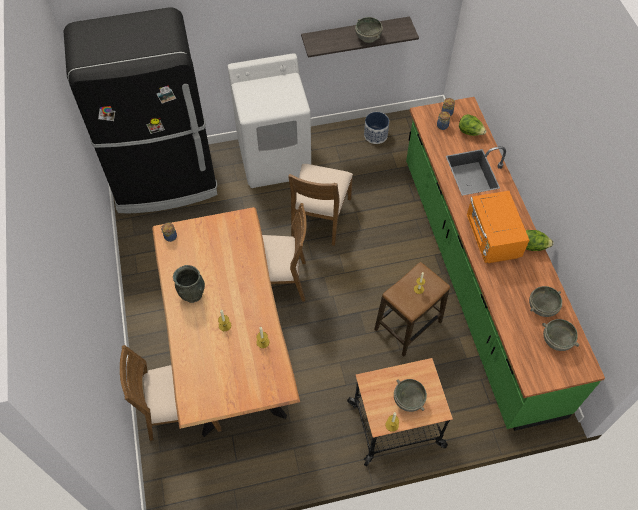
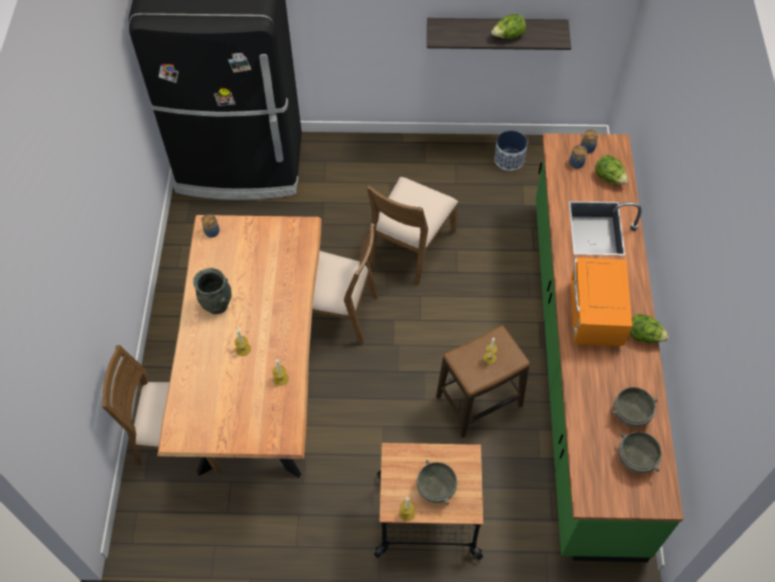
camera: 15 degrees right, 0 degrees up
(275, 159) = (377, 165): white washing machine -> none
(368, 37) = (508, 36): grey bowl -> lettuce

